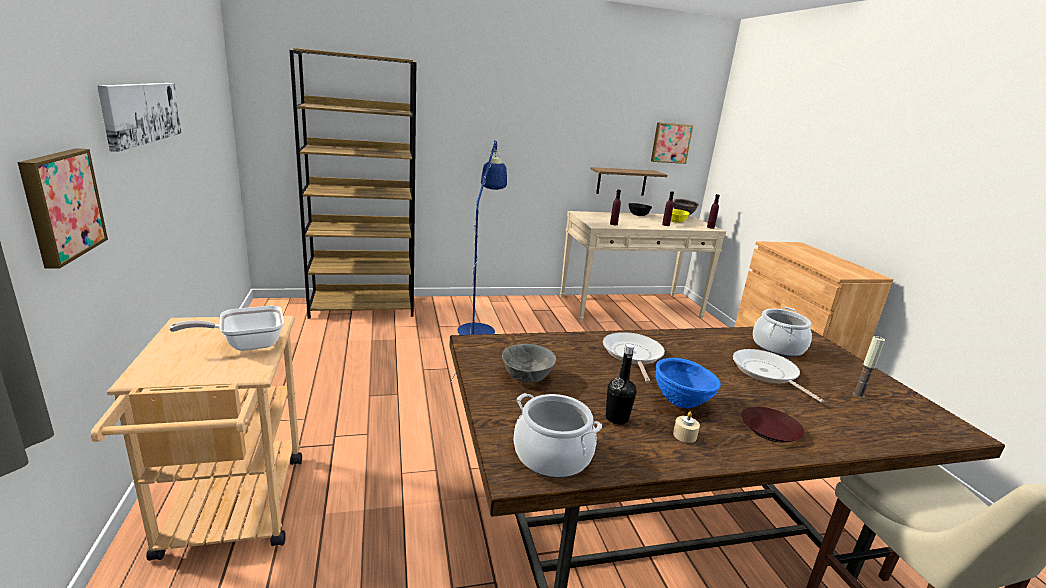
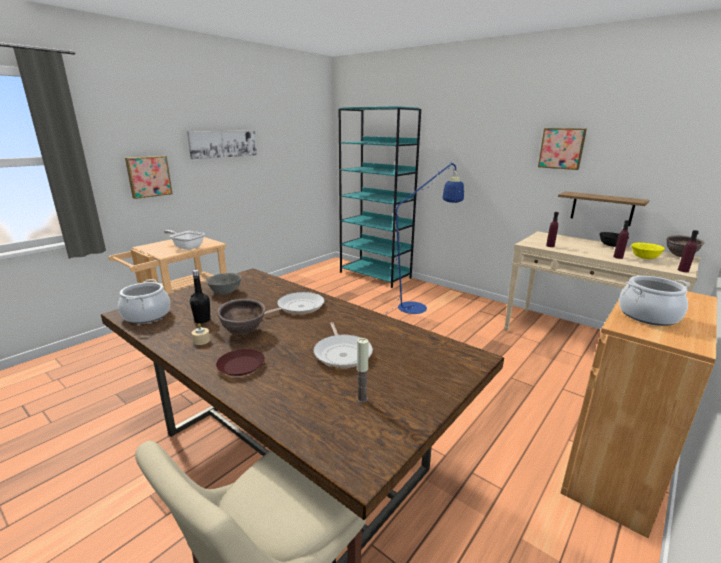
camera: 55 degrees right, 0 degrees up
(363, 307) = (375, 275): brown bookcase -> turquoise bookcase
(670, 143) = (673, 168): picture -> picture (562, 148)
(680, 404) = (243, 333): blue bowl -> brown bowl
(767, 373) = (342, 353): frying pan -> frying pan turned 135 degrees clockwise
(778, 347) = (411, 351): cooking pot -> cooking pot (648, 316)

